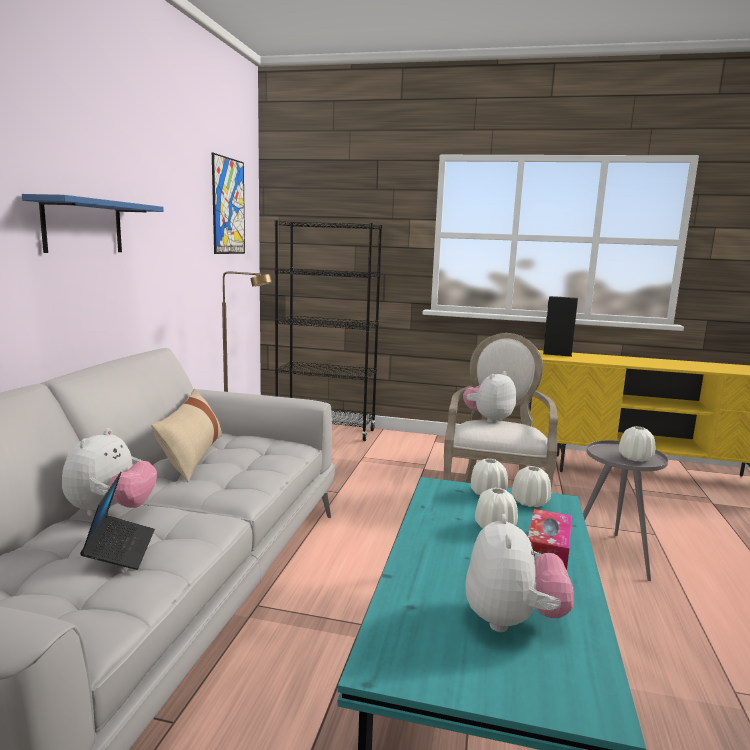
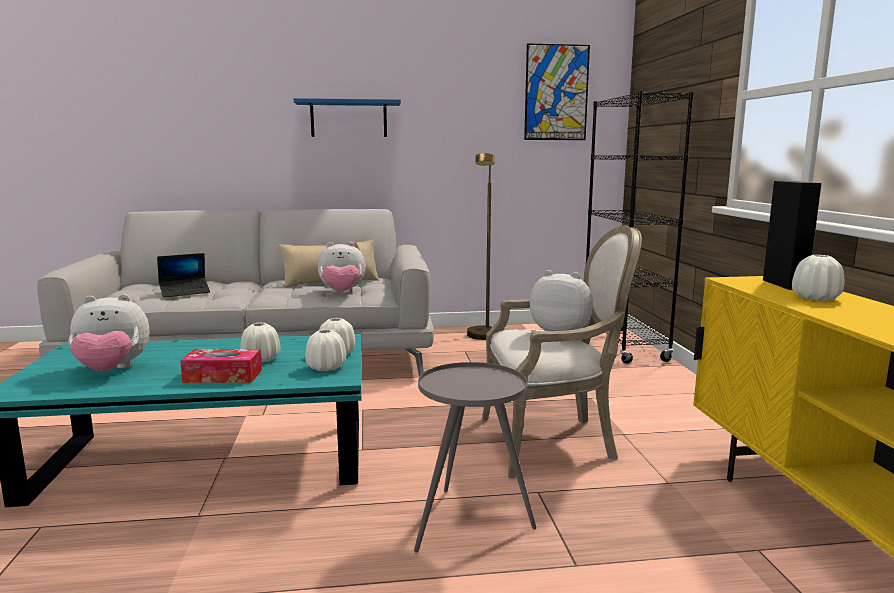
camera: 70 degrees right, 0 degrees up
(111, 511) = (234, 285): plush toy -> plush toy (342, 293)
(635, 458) = (467, 388): white vase -> white vase (815, 298)

